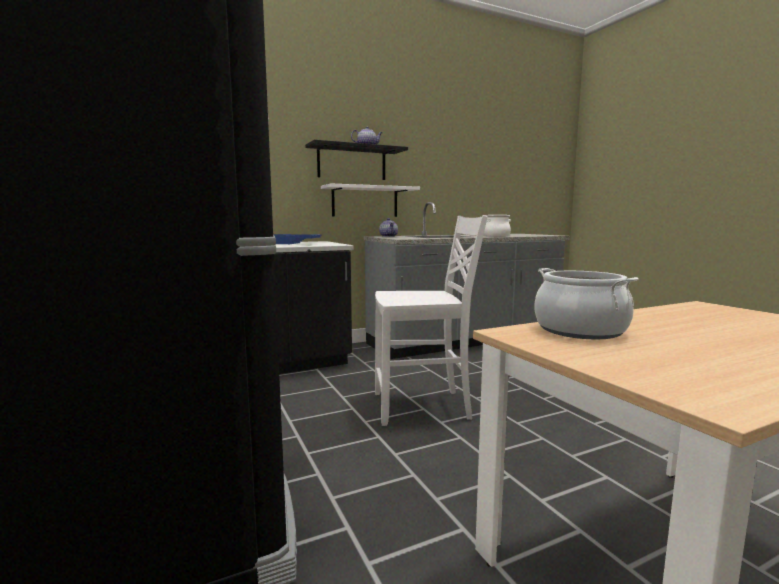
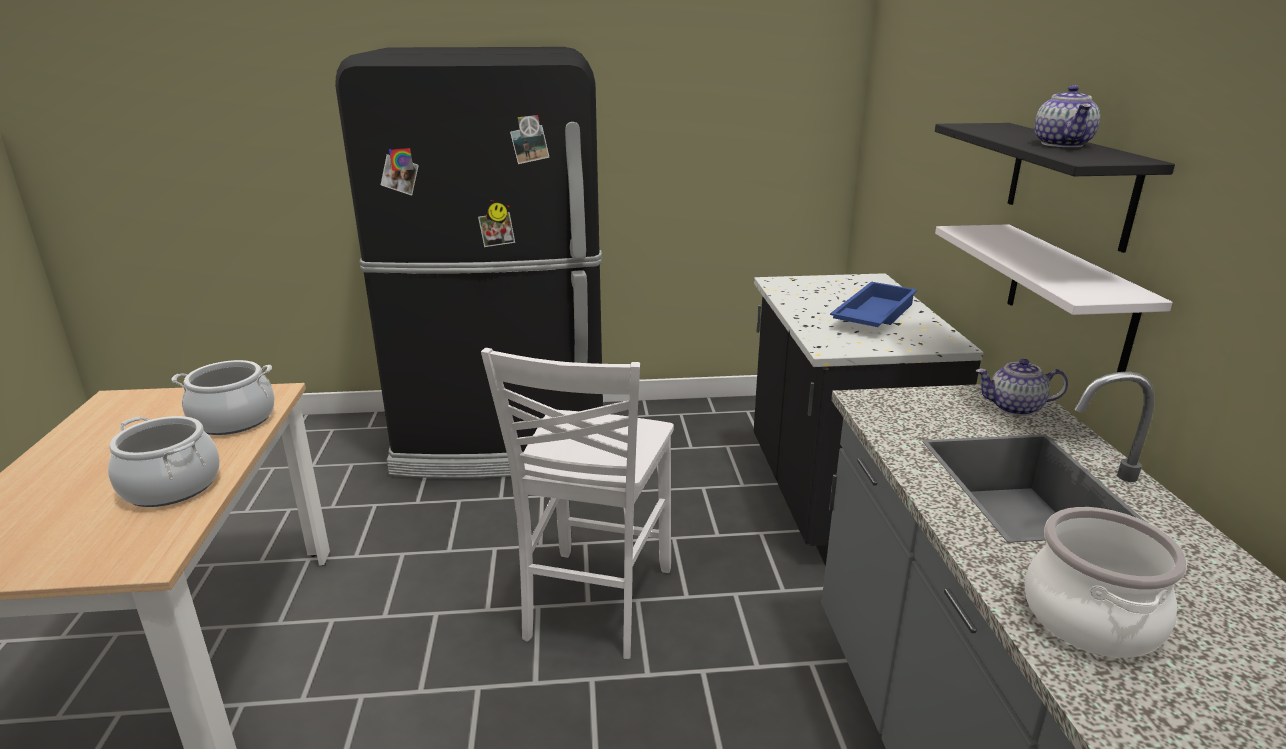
camera: 110 degrees right, 15 degrees up
(673, 319) = (171, 486): none -> cooking pot

